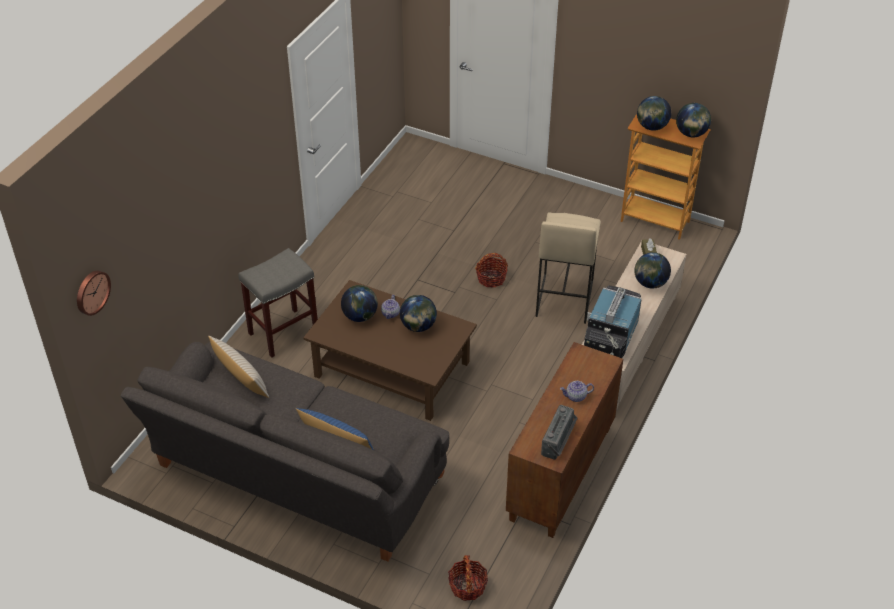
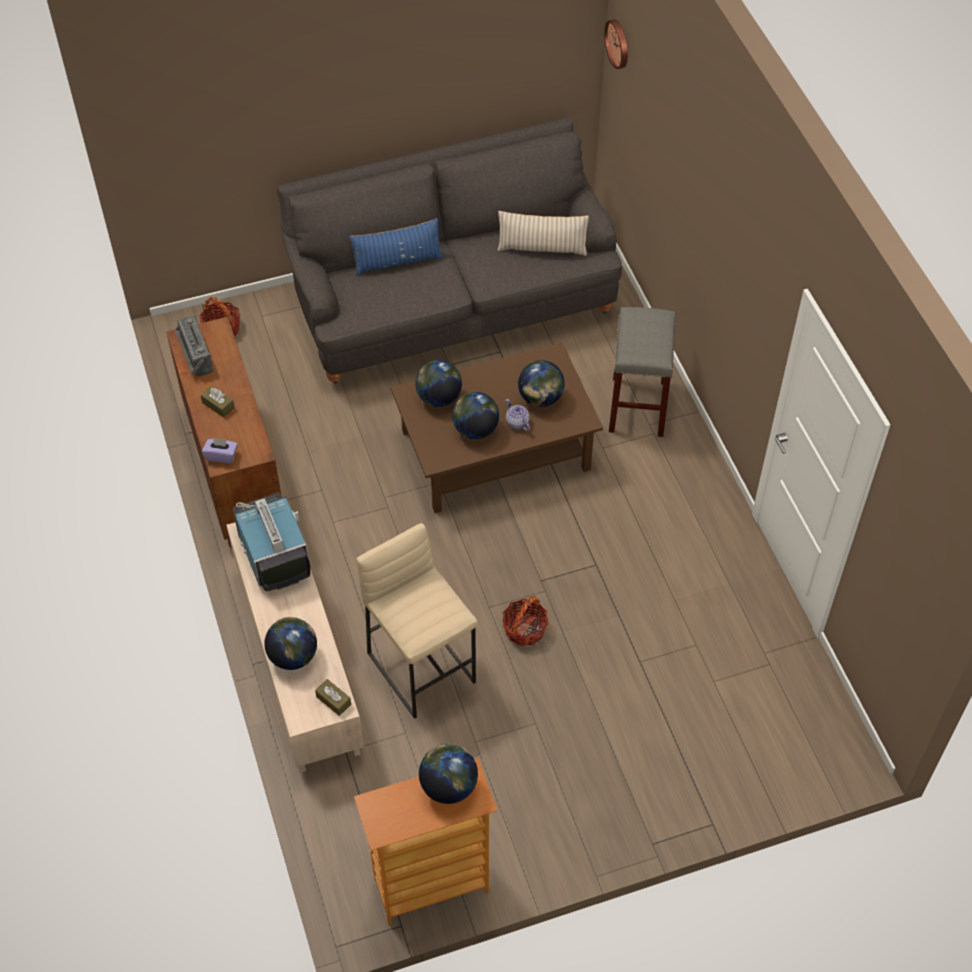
camera: 135 degrees right, 10 degrees up
(576, 397) = (218, 405): teapot -> brown tissue box
(604, 365) = (221, 456): none -> purple tissue box
(691, 134) = (387, 816): globe -> globe (439, 398)

